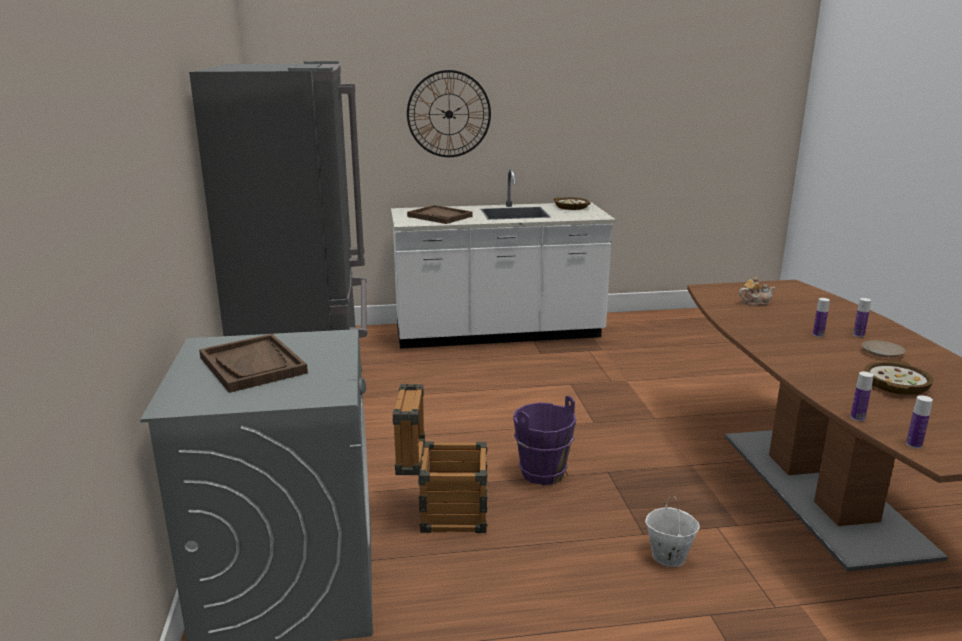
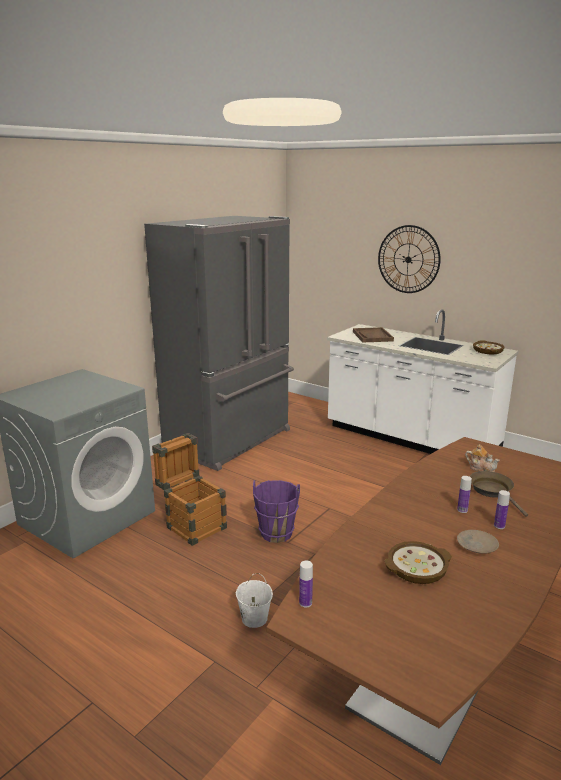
camera: 45 degrees right, 0 degrees up
(253, 365) = (68, 389): brown tray -> none
(799, 315) = (493, 491): none -> brown frying pan
(857, 418) = (319, 568): bottle -> none

